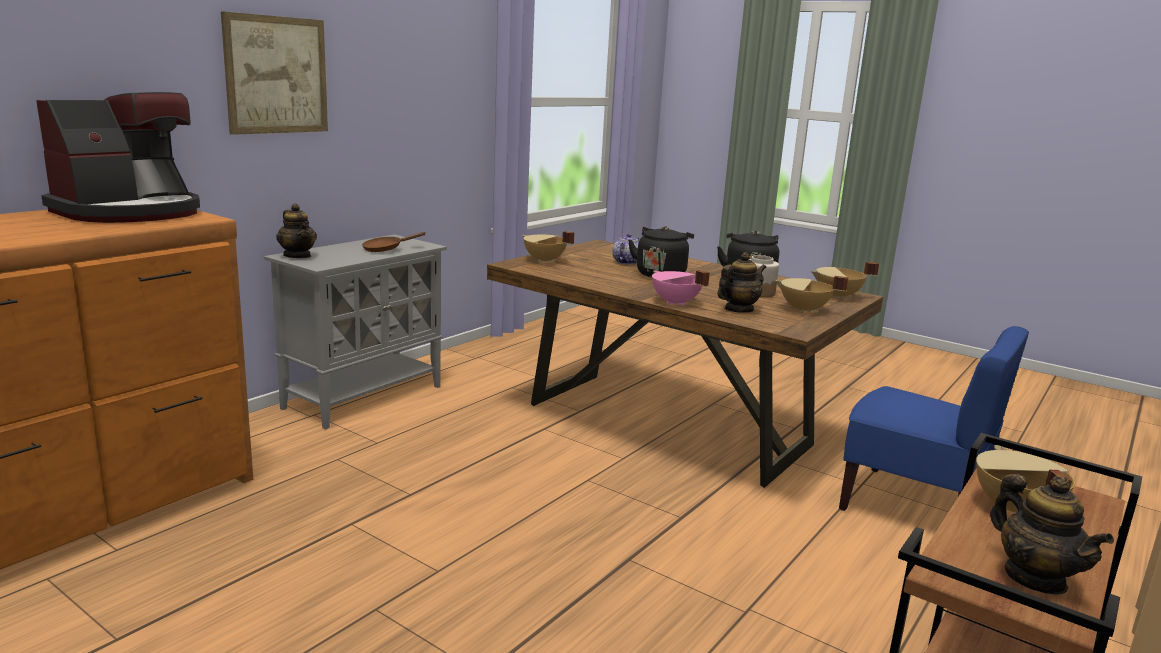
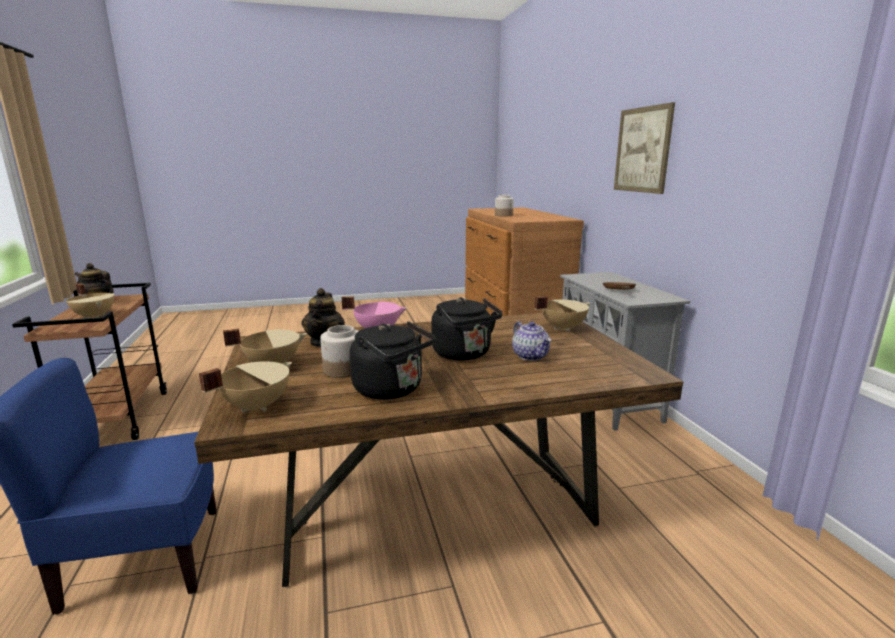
camera: 130 degrees right, 0 degrees up
(93, 230) = (504, 215): none -> jar
(130, 212) = (543, 217): coffee machine -> none
(297, 256) = (605, 275): teapot -> none

